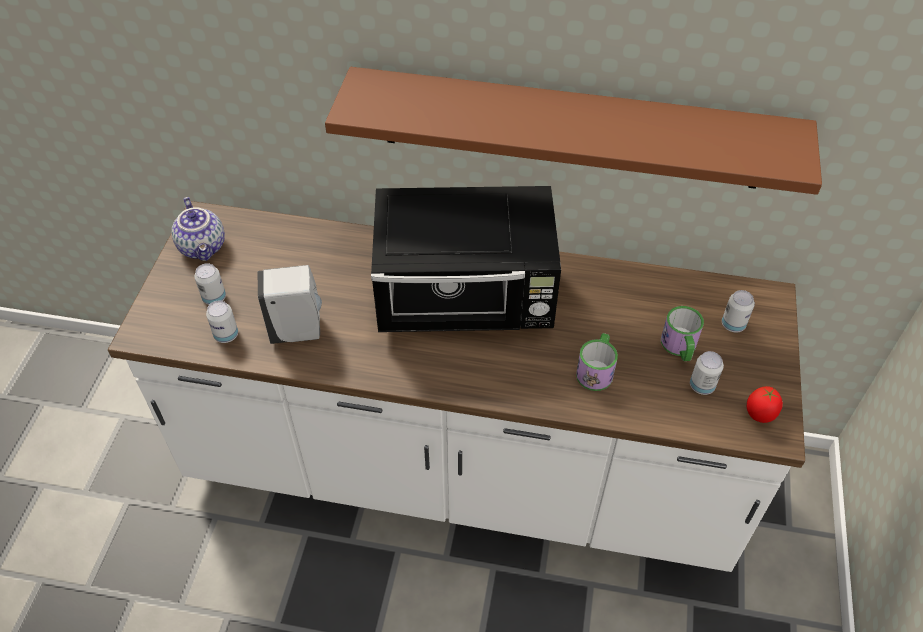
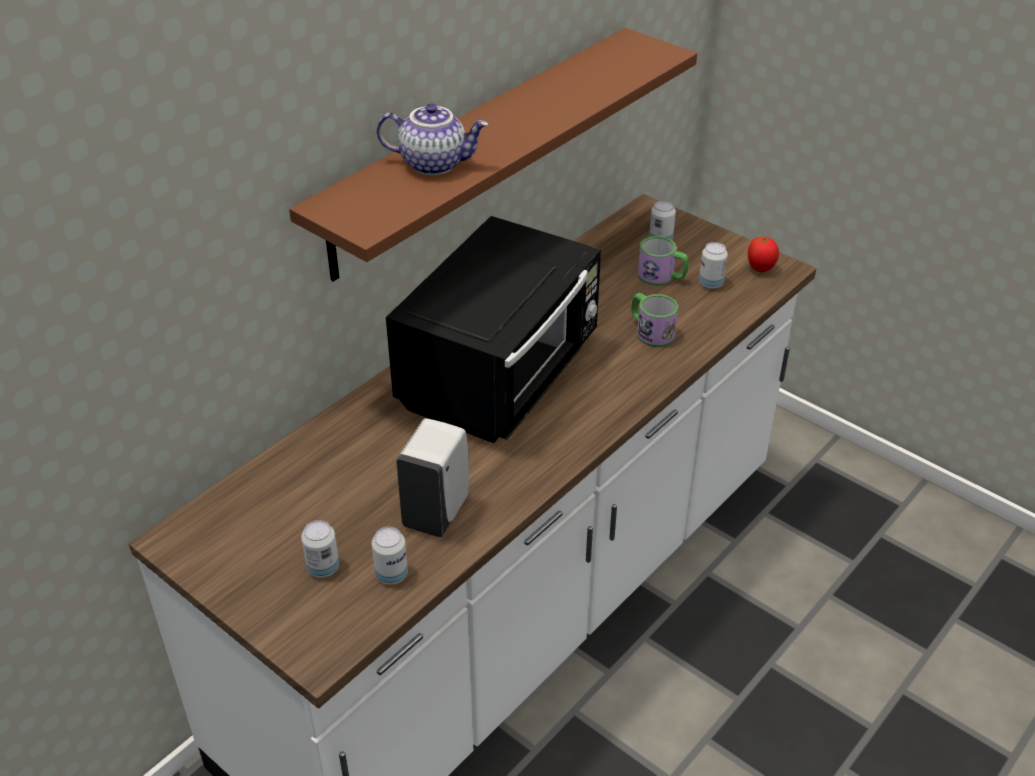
camera: 60 degrees left, 10 degrees down
(204, 247) = (228, 552): teapot -> teapot (434, 163)

